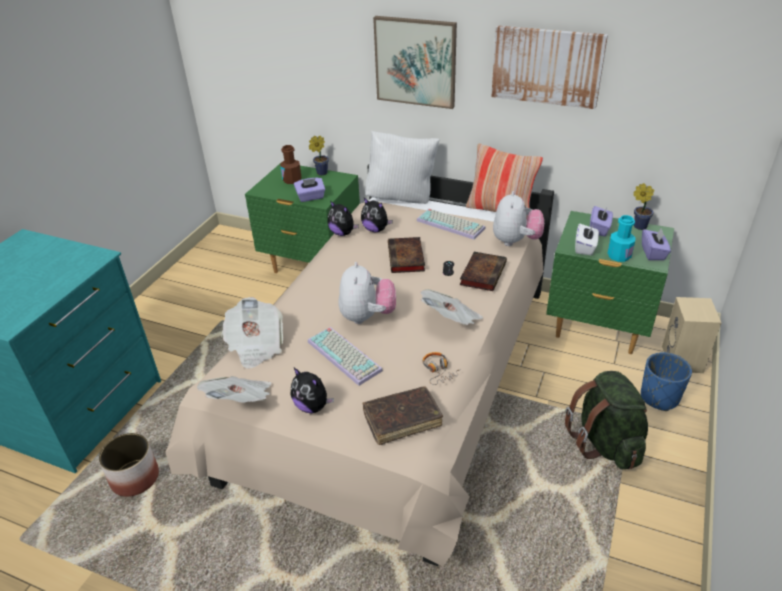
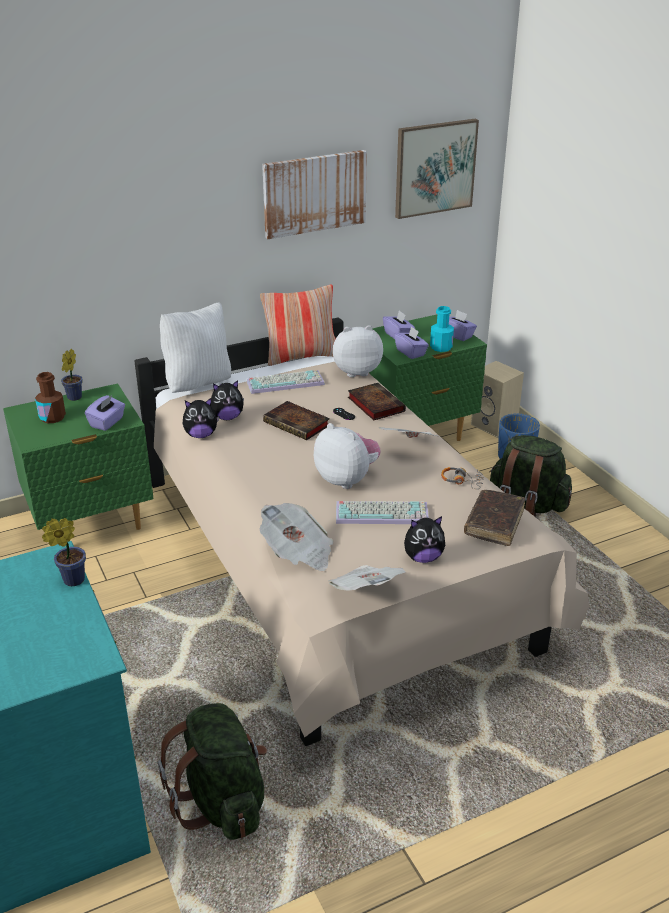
camera: 50 degrees left, 5 degrees down
(135, 477) = (222, 801): planter -> green backpack
(415, 62) = (177, 224): picture -> picture (434, 168)
(515, 241) = (356, 371): plush toy -> plush toy turned 60 degrees counterclockwise
(585, 247) = (411, 352): white tissue box -> purple tissue box
(638, 226) = (419, 322): potted plant -> potted plant (71, 580)

